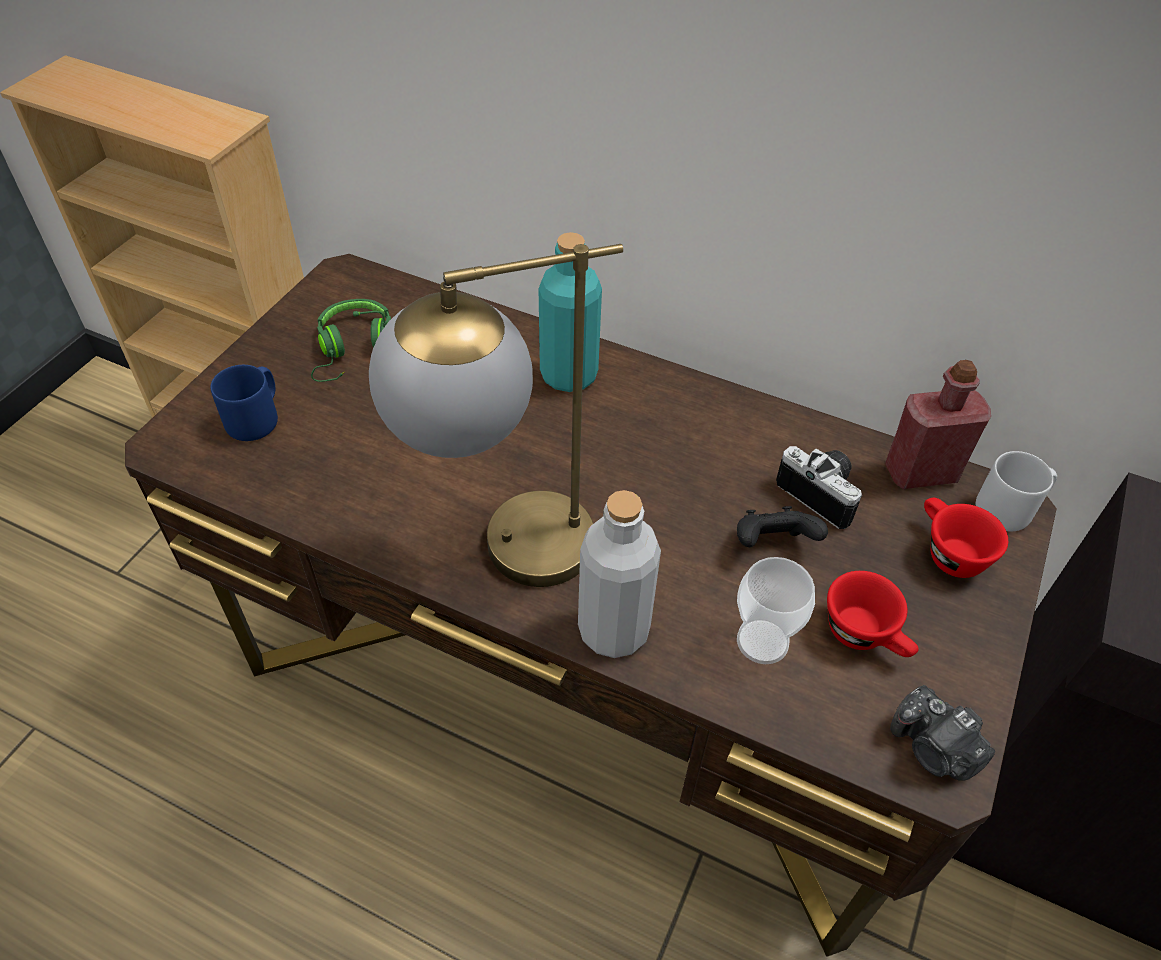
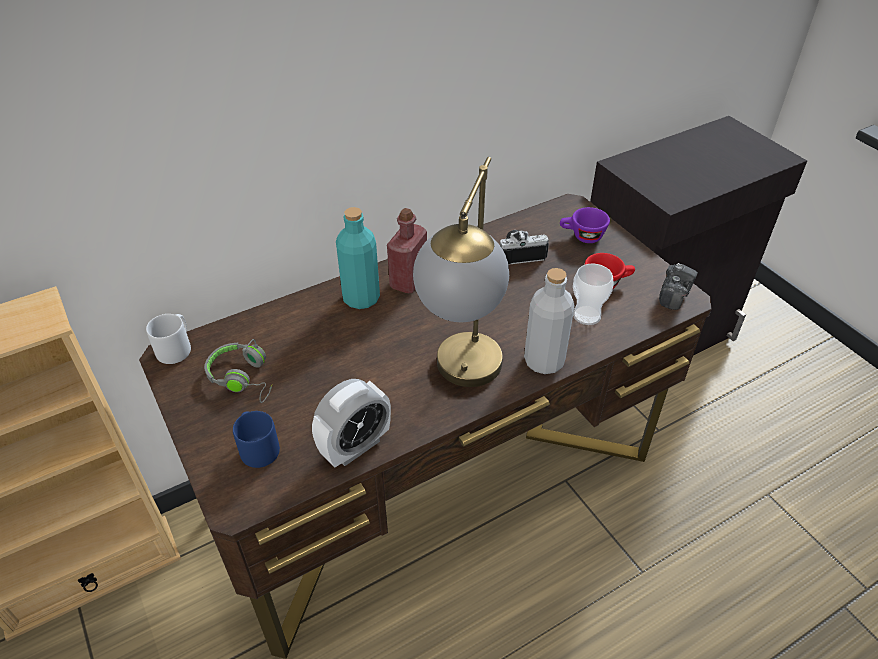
camera: 55 degrees left, 5 degrees down
(312, 501) = (355, 447): none -> alarm clock
(353, 349) = (244, 378): green headphones -> grey headphones
(772, 544) = (536, 284): black game controller -> none
(920, 472) = (533, 220): red bottle -> red bottle (408, 281)
(933, 749) = (673, 295): camera -> camera turned 60 degrees counterclockwise
(947, 552) = (582, 236): red cup -> purple cup
(1009, 509) = (574, 208): grey mug -> grey mug (176, 349)

